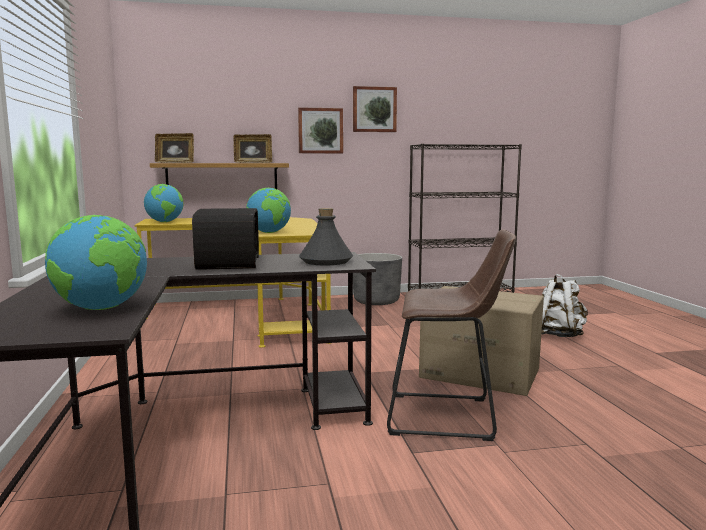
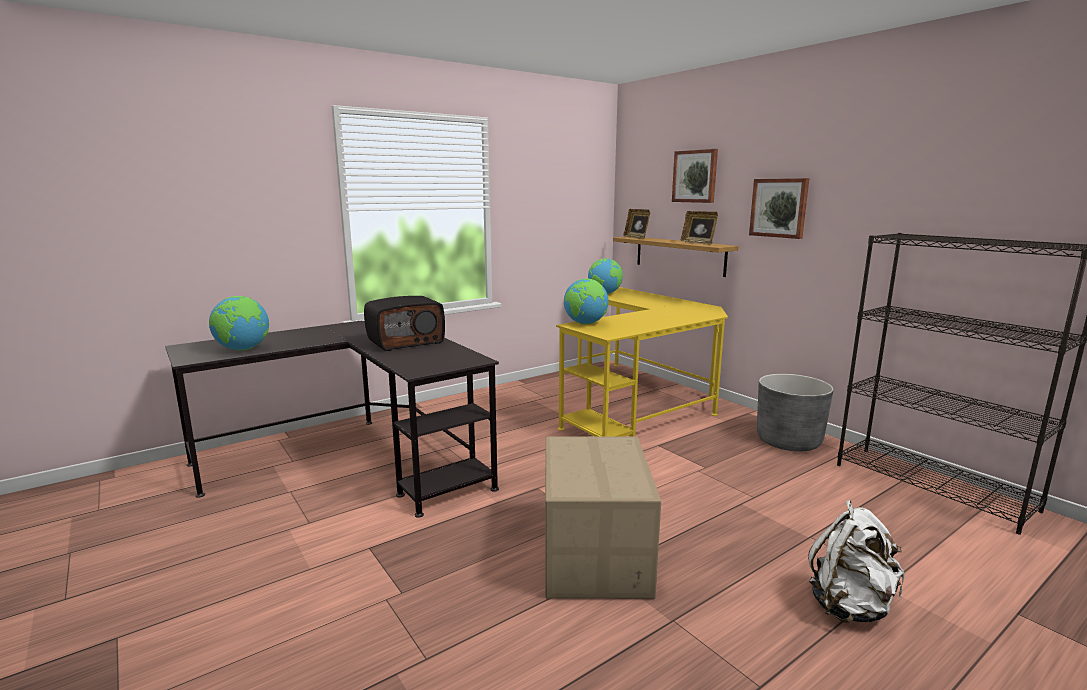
camera: 65 degrees right, 5 degrees up
(326, 261) = (431, 362): grey bottle -> none
(374, 109) = (854, 178): picture -> picture (695, 176)
(448, 417) = (453, 553): brown stool -> none

